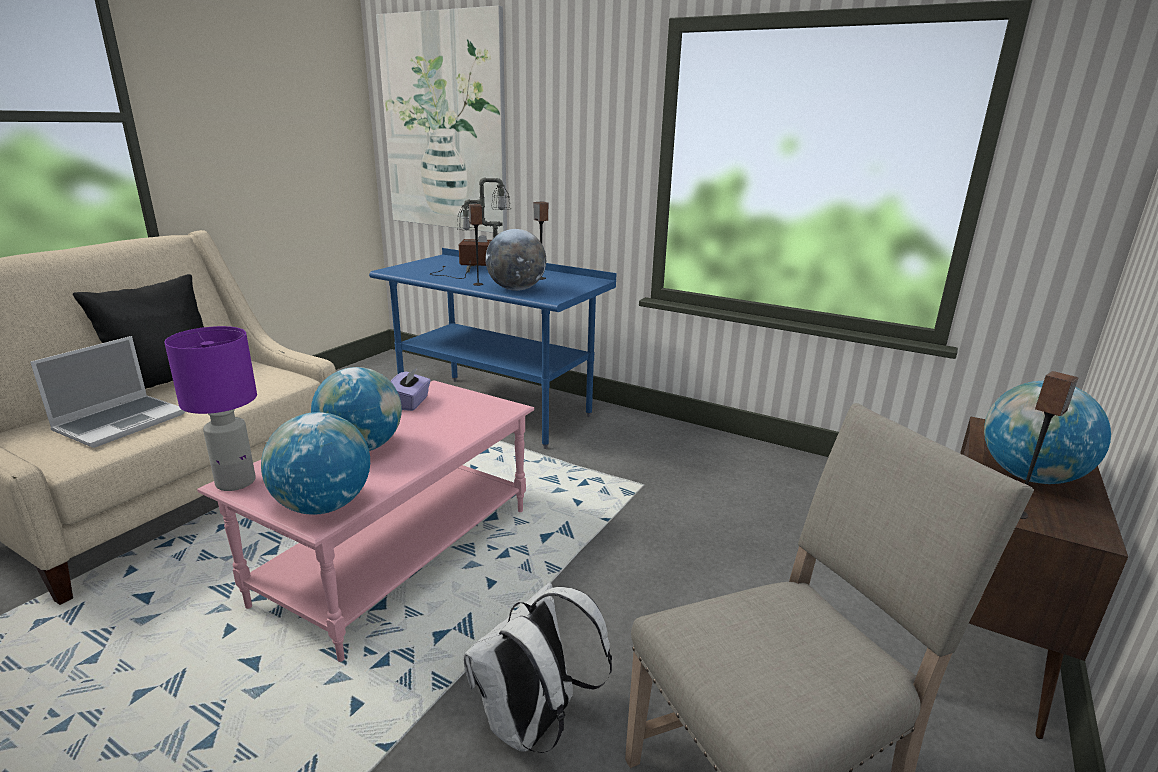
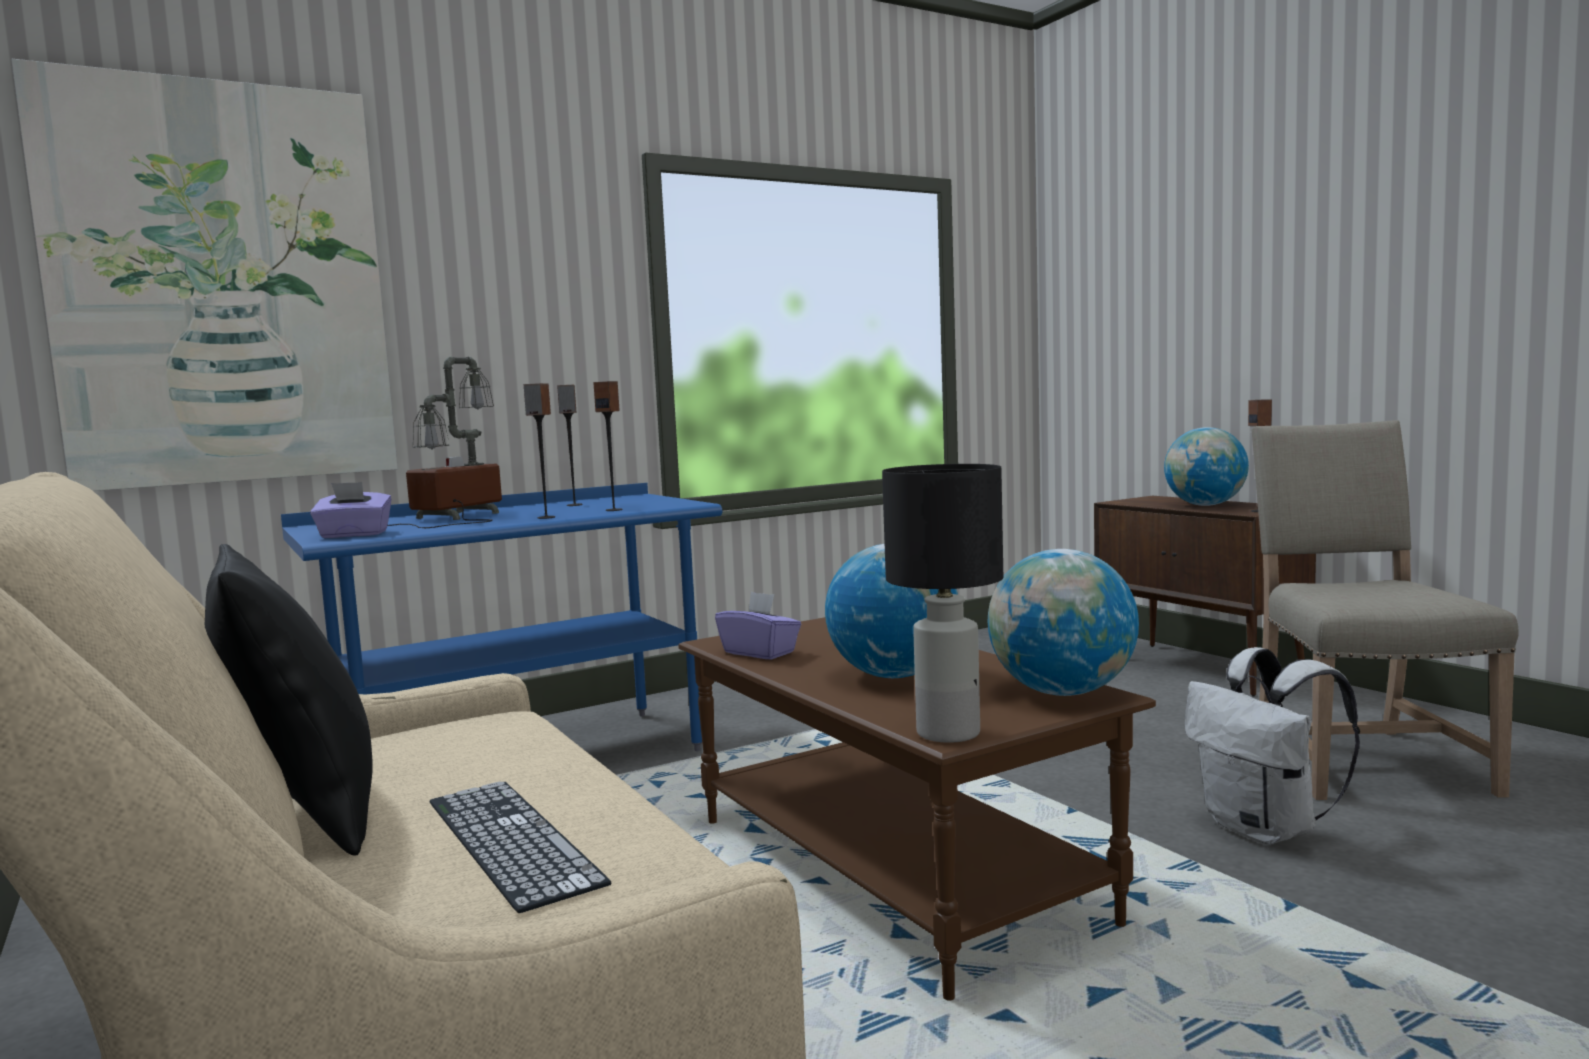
camera: 60 degrees left, 15 degrees down
(121, 422) = (510, 840): laptop -> keyboard
(236, 482) = (946, 733): purple table lamp -> black table lamp
(399, 554) = (888, 870): pink coffee table -> brown coffee table
(407, 269) = (354, 535): none -> purple tissue box
(516, 289) = (614, 510): globe -> speaker

